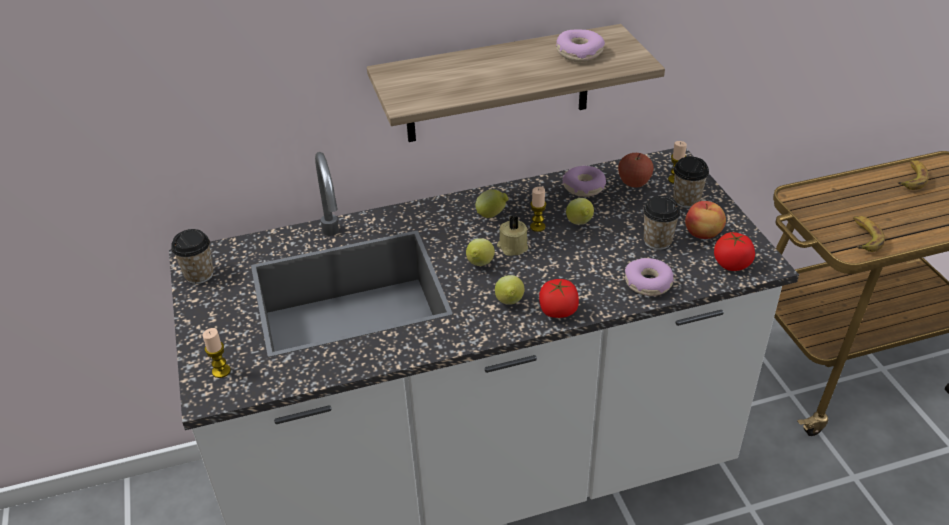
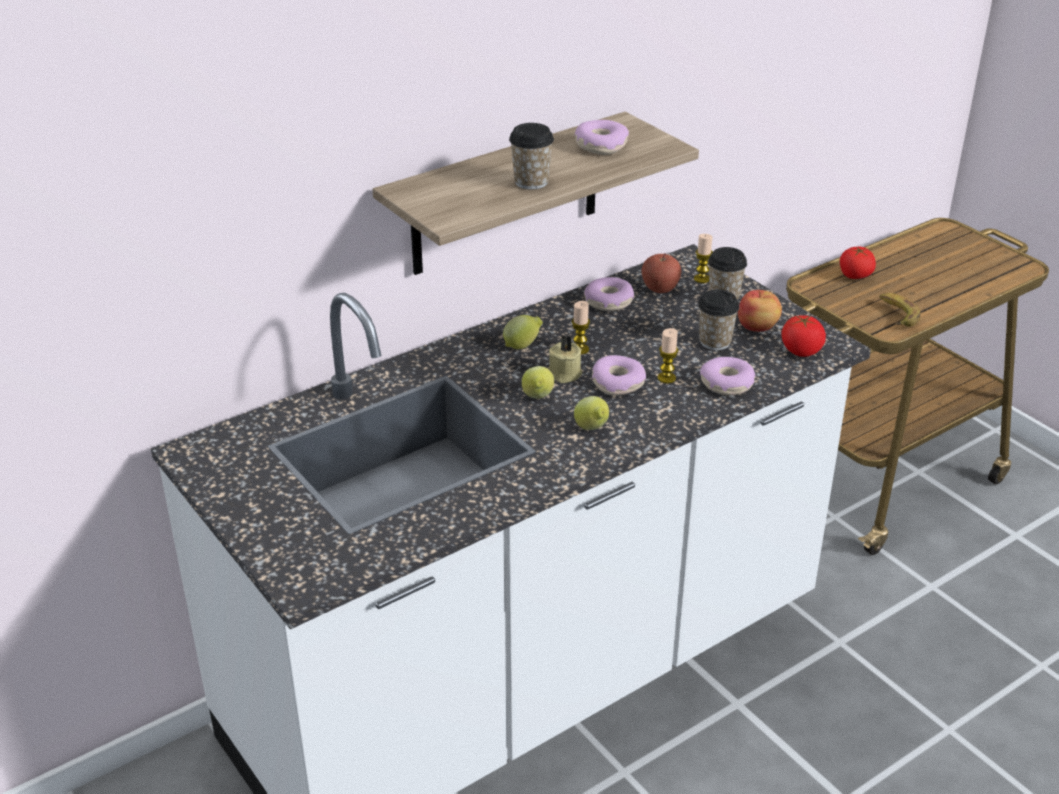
camera: 20 degrees left, 5 degrees down
(199, 275) = (209, 467): cup -> cup (531, 182)
(221, 371) = (302, 559): candle -> candle (666, 378)
(553, 264) = (618, 383): none -> donut
(558, 311) = (647, 427): tomato -> tomato (855, 275)
(579, 224) = (624, 338): lemon -> none
(911, 178) = (917, 249): banana -> none

